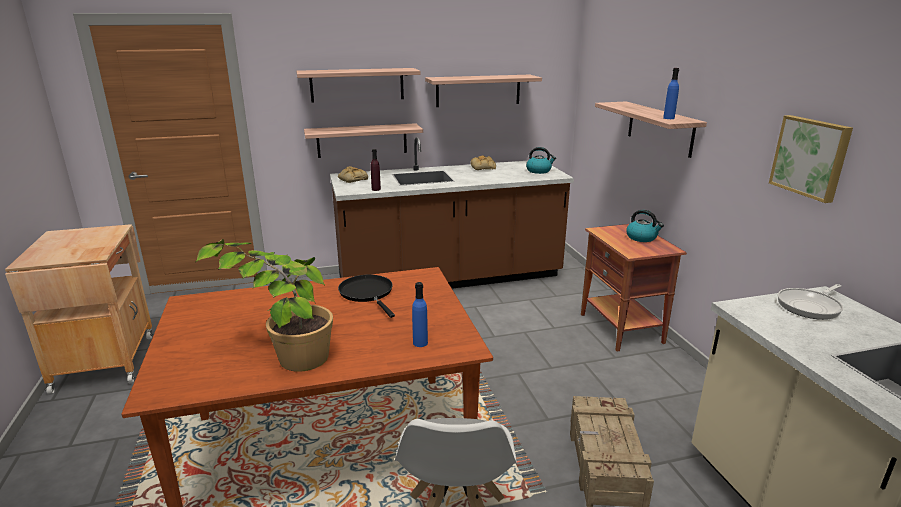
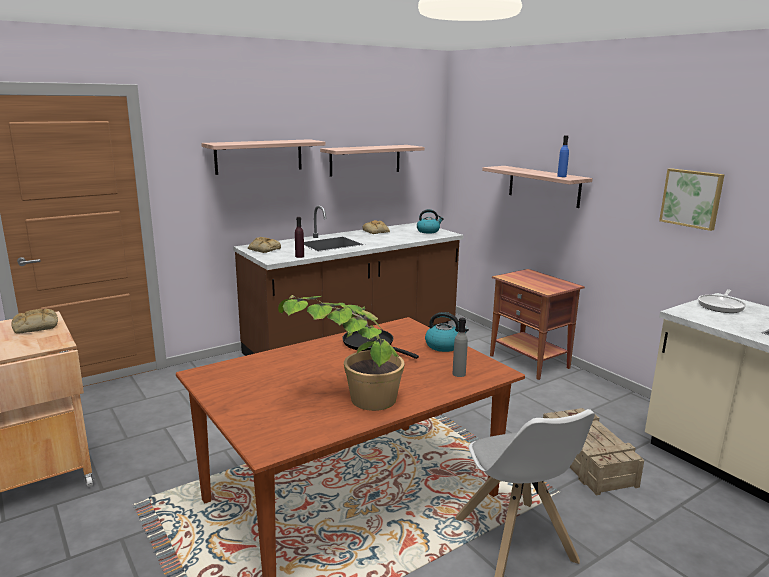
camera: 20 degrees left, 5 degrees down
(98, 237) = (35, 326): none -> bread
(362, 140) = (263, 211): shelf -> none
(420, 343) = (459, 374): blue bottle -> grey bottle
(642, 238) = (542, 279): kettle -> kettle (444, 346)

